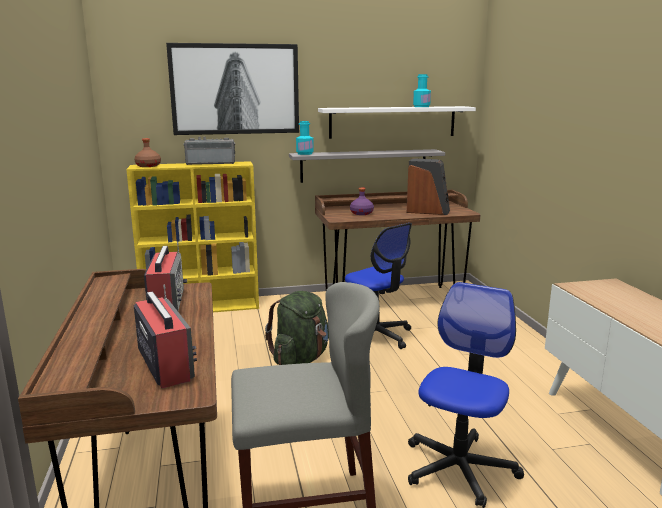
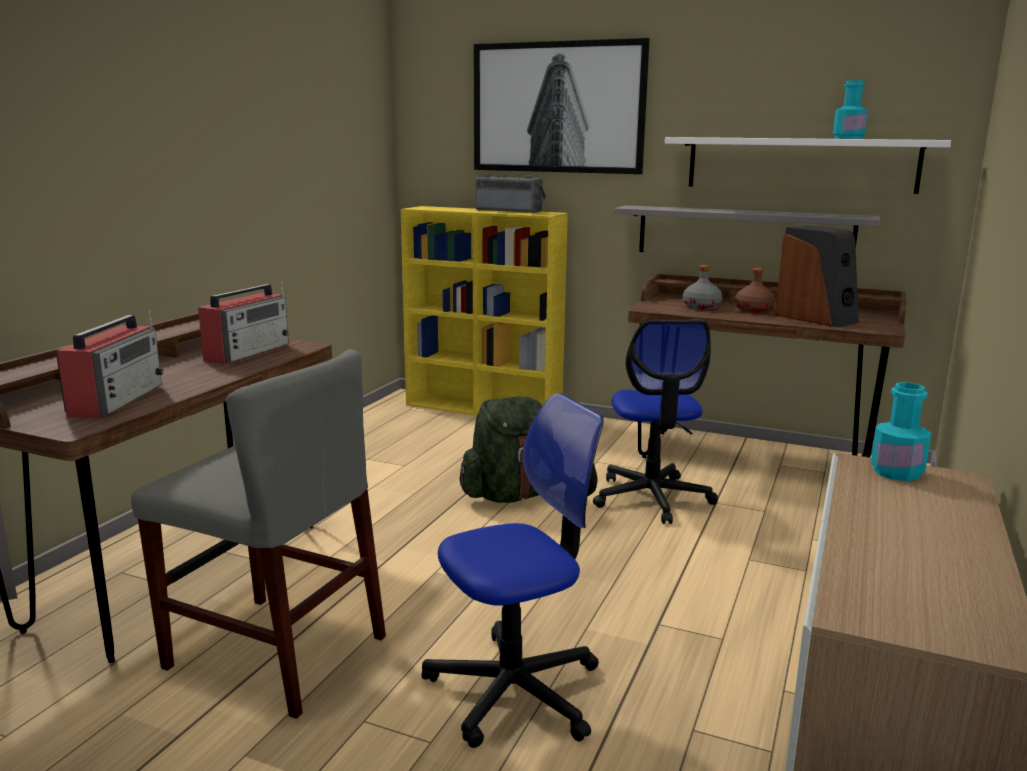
camera: 35 degrees right, 0 degrees up
(148, 166) = (433, 208): brown bottle -> brown bottle (754, 310)
(305, 153) = (642, 207): turquoise bottle -> turquoise bottle (896, 472)
(362, 213) = (701, 307): purple bottle -> grey bottle

